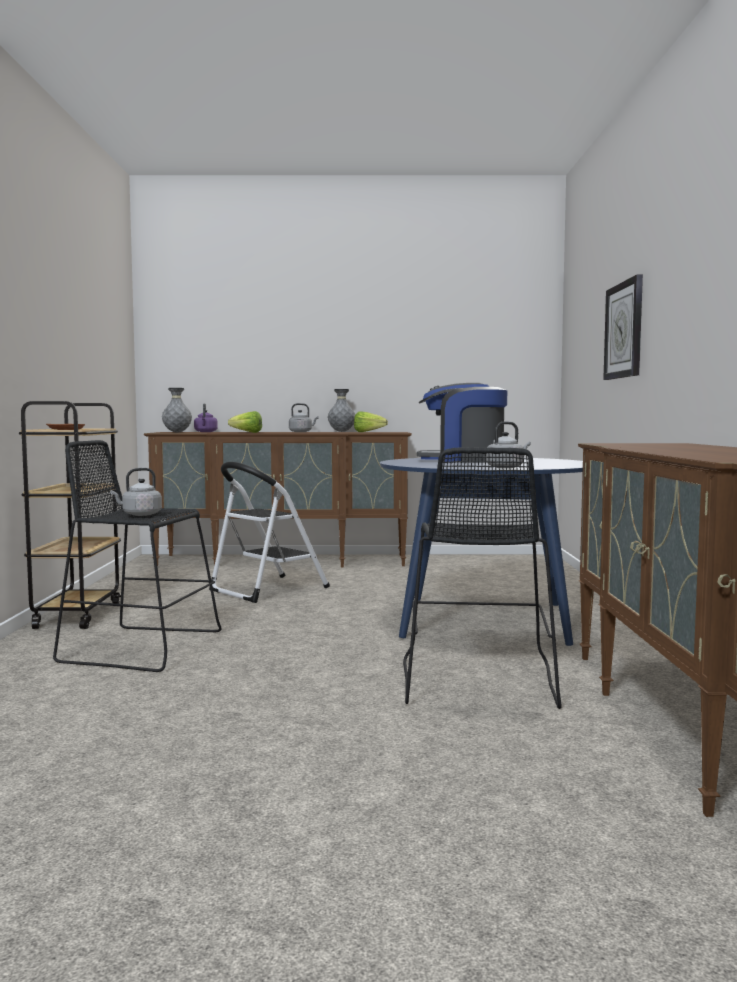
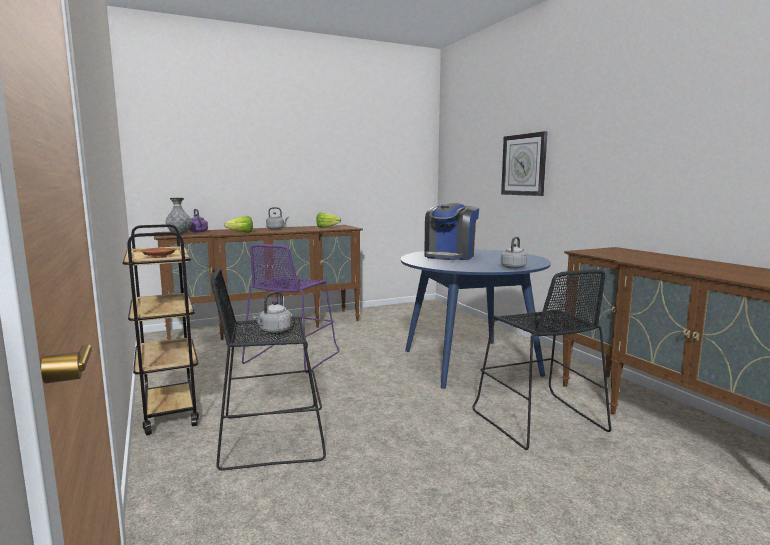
camera: 25 degrees left, 5 degrees up
(266, 589) = (291, 357): step ladder -> purple stool
(341, 431) = (303, 227): grey vase -> none
(462, 460) = (450, 256): coffee machine -> coffee machine turned 45 degrees counterclockwise

